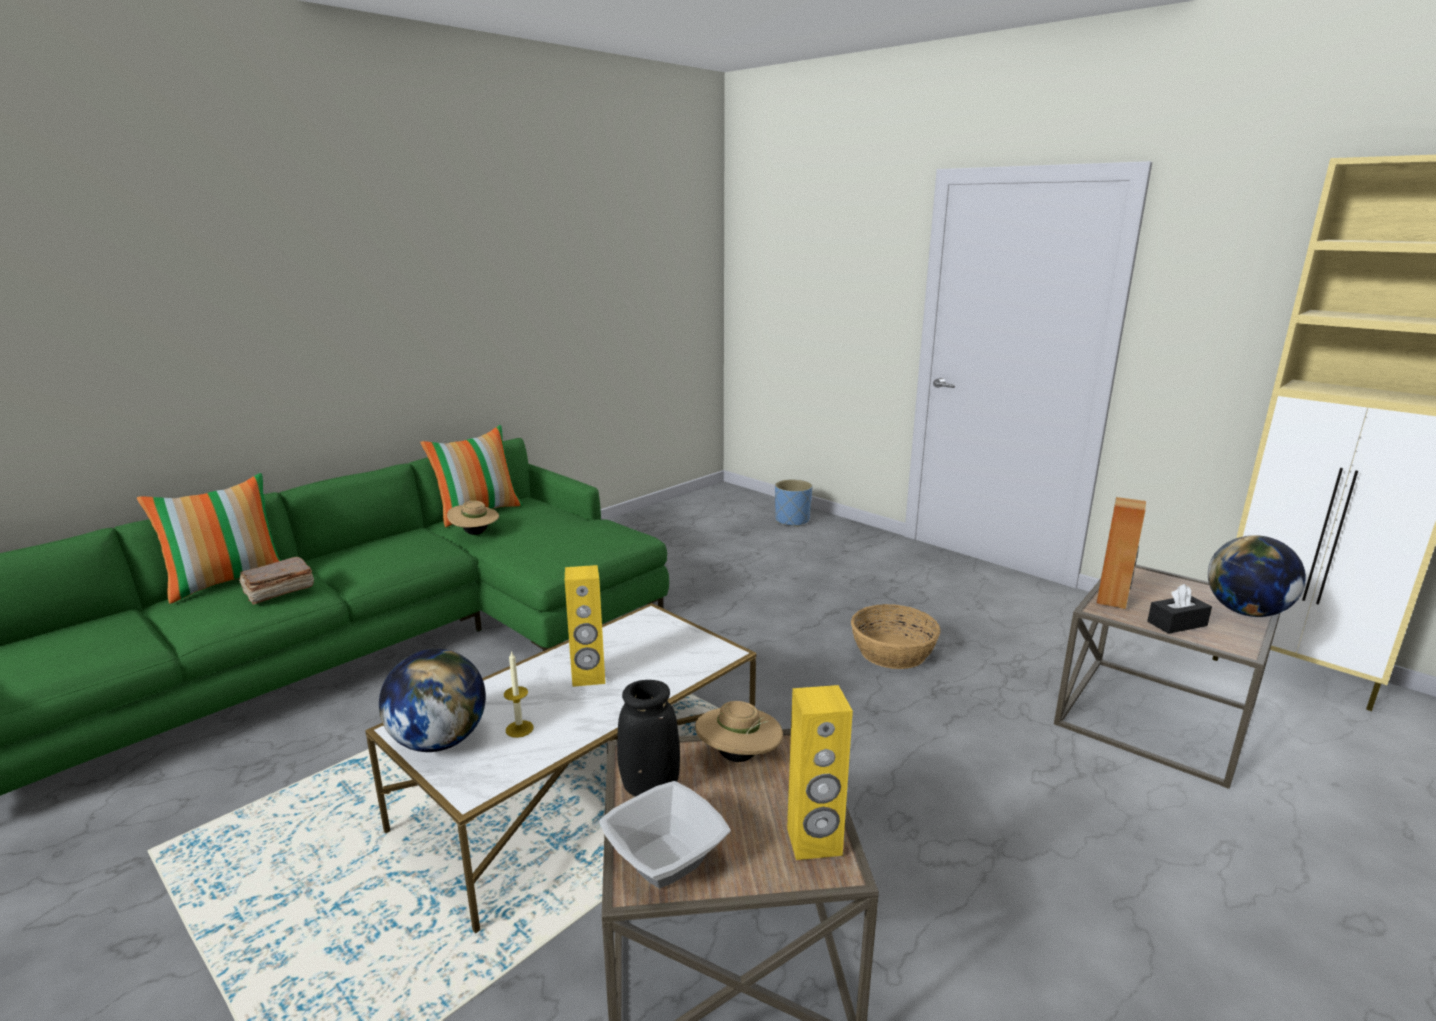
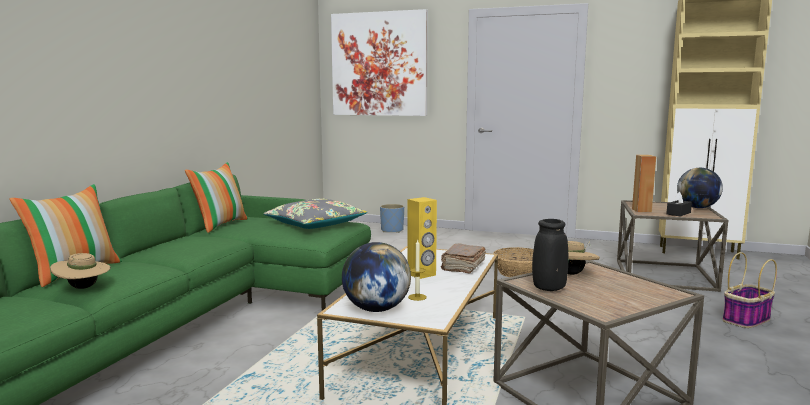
camera: 25 degrees left, 10 degrees down
(278, 591) = (134, 268): brown book -> brown book (462, 266)
(475, 533) = (239, 231): beige hat -> beige hat (83, 288)
(581, 533) = (315, 224): none -> grey pillow
(663, 858) = (599, 305): bowl -> none
(800, 258) = (379, 64): none -> picture
(814, 842) = (654, 288): yellow speaker -> none
(1203, 878) = (746, 320): none -> basket

